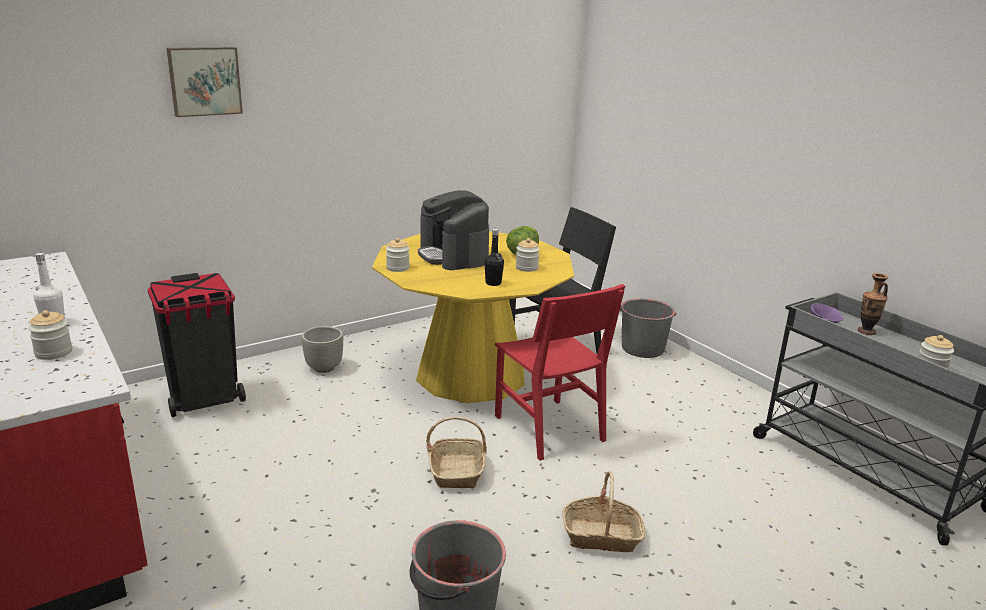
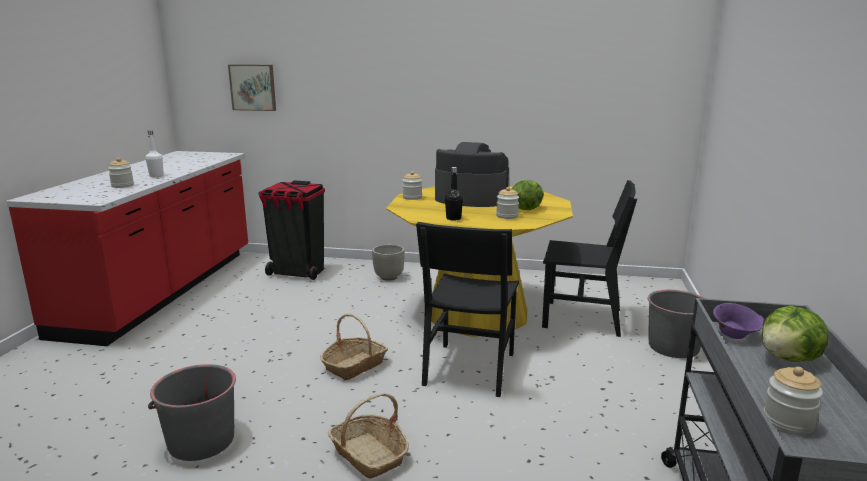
camera: 45 degrees right, 5 degrees down
(204, 81) = (339, 47): picture -> picture (253, 87)
(453, 256) = (470, 199): coffee machine -> coffee machine turned 90 degrees clockwise
(548, 428) = (469, 368): red chair -> black chair
(866, 331) = (789, 359): vase -> lettuce

